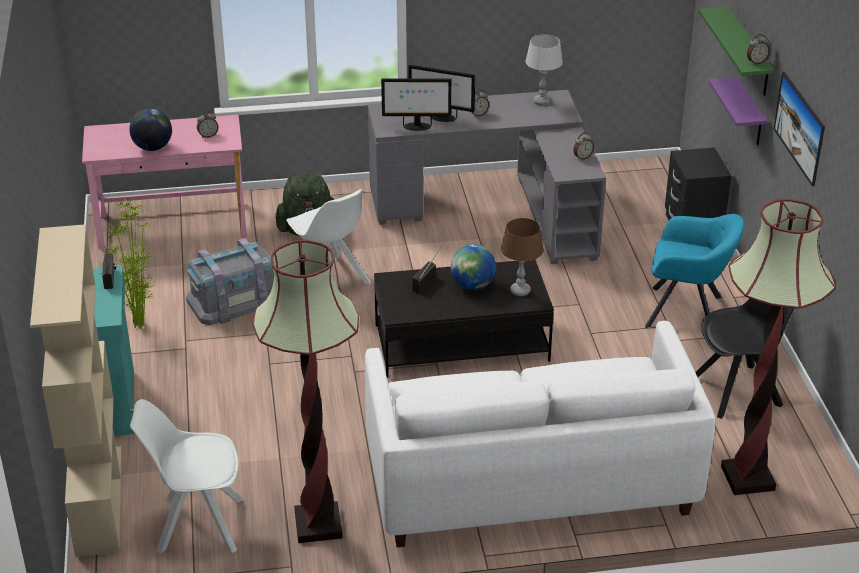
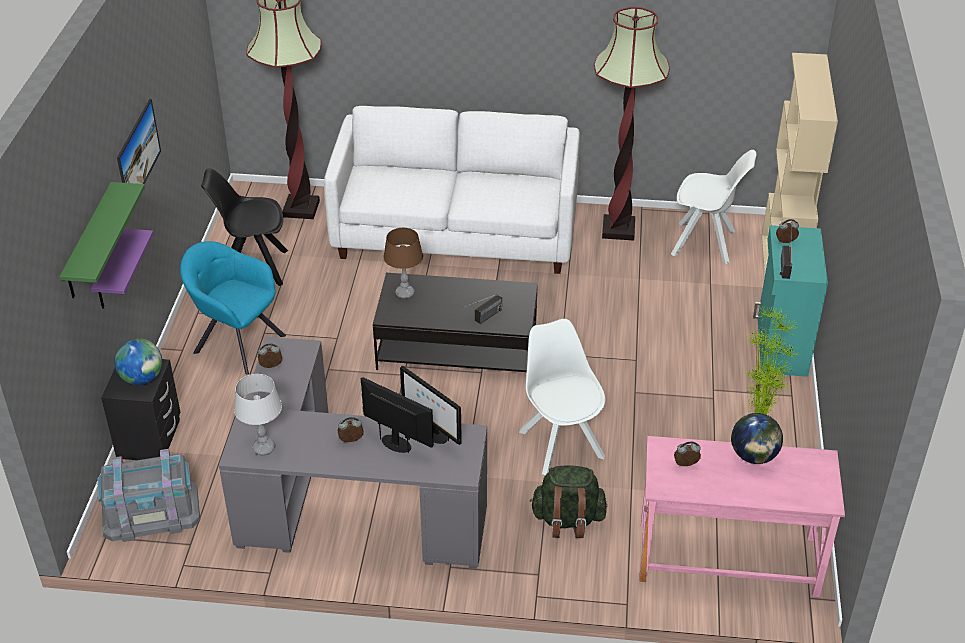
camera: 165 degrees left, 5 degrees up
(234, 300) = (663, 436): grey storage box -> grey storage box (151, 512)
(416, 127) = (433, 434): monitor -> monitor turned 150 degrees counterclockwise
(472, 285) = (444, 306): globe -> globe (142, 378)
(756, 62) = (118, 192): alarm clock -> alarm clock (786, 242)

